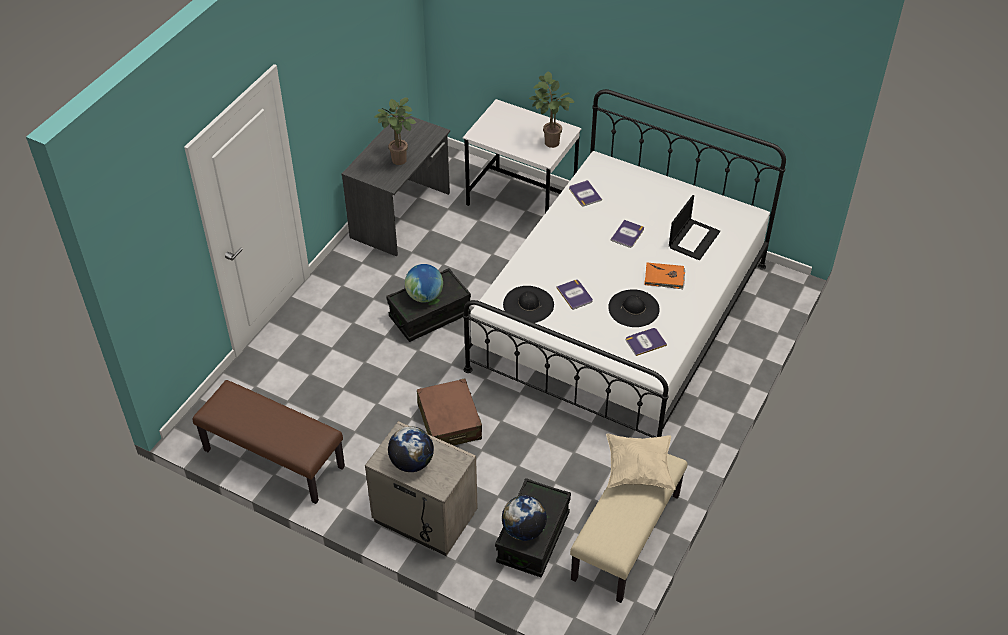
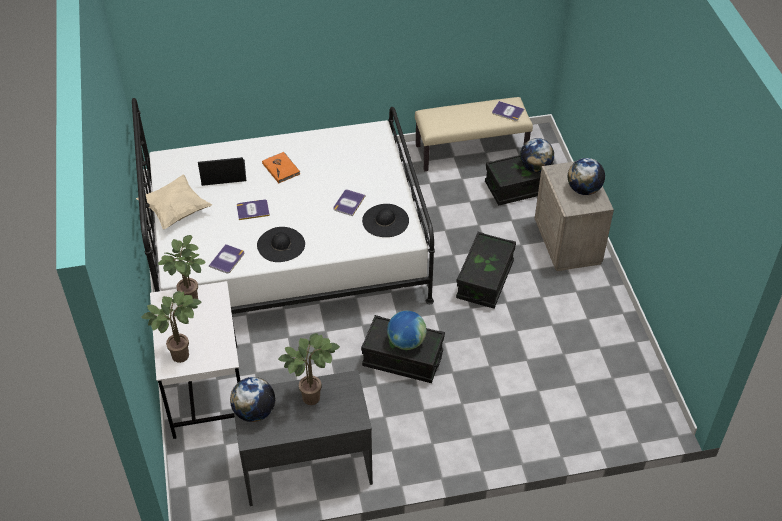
camera: 130 degrees left, 0 degrees up
(273, 459) = (626, 352): brown bench -> none
(420, 131) = (254, 412): none -> globe
(449, 422) = (485, 280): brown suitcase -> black storage box
(505, 118) = (182, 353): none -> potted plant
(633, 308) = (329, 168): black hat -> black hat (281, 244)
(638, 470) = (449, 121): beige pillow -> beige pillow (175, 211)
(645, 342) = (355, 147): book -> book (507, 111)

